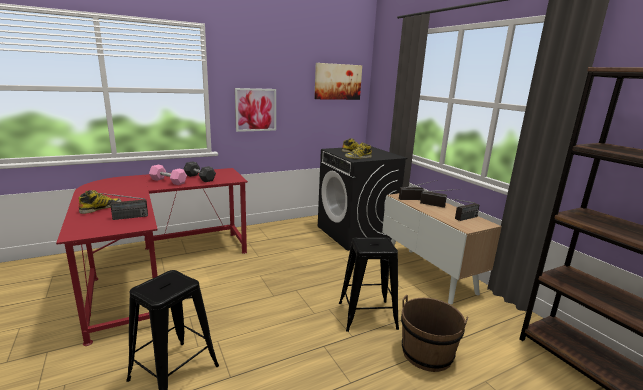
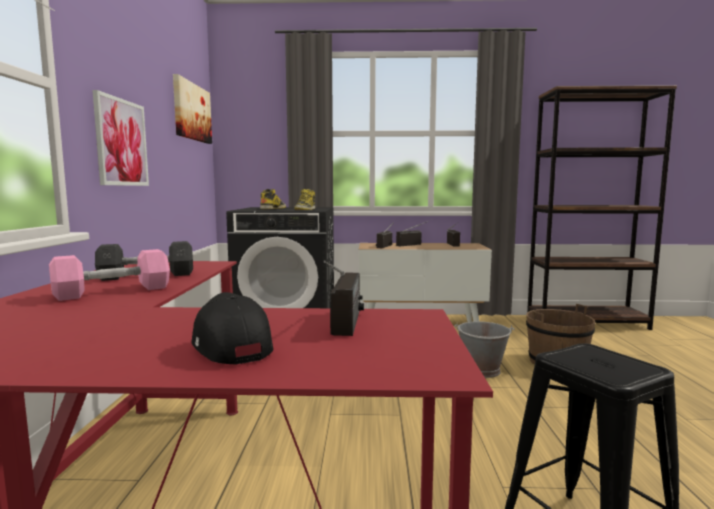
camera: 60 degrees left, 10 degrees down
(101, 208) = (230, 345): boot -> black cap
(367, 315) = (482, 370): black stool -> grey bucket

